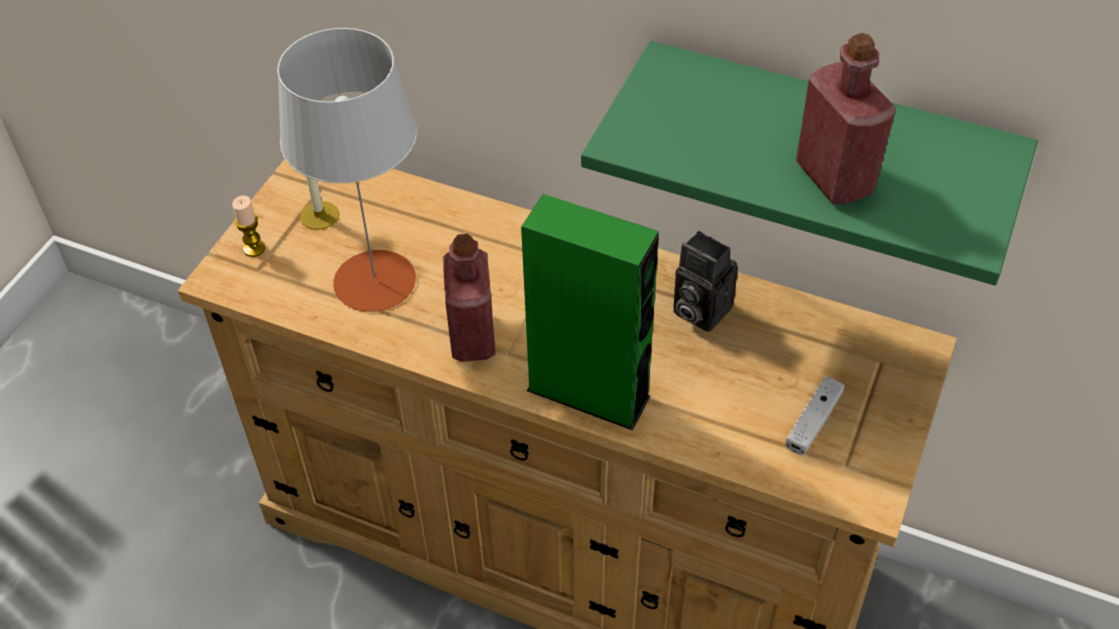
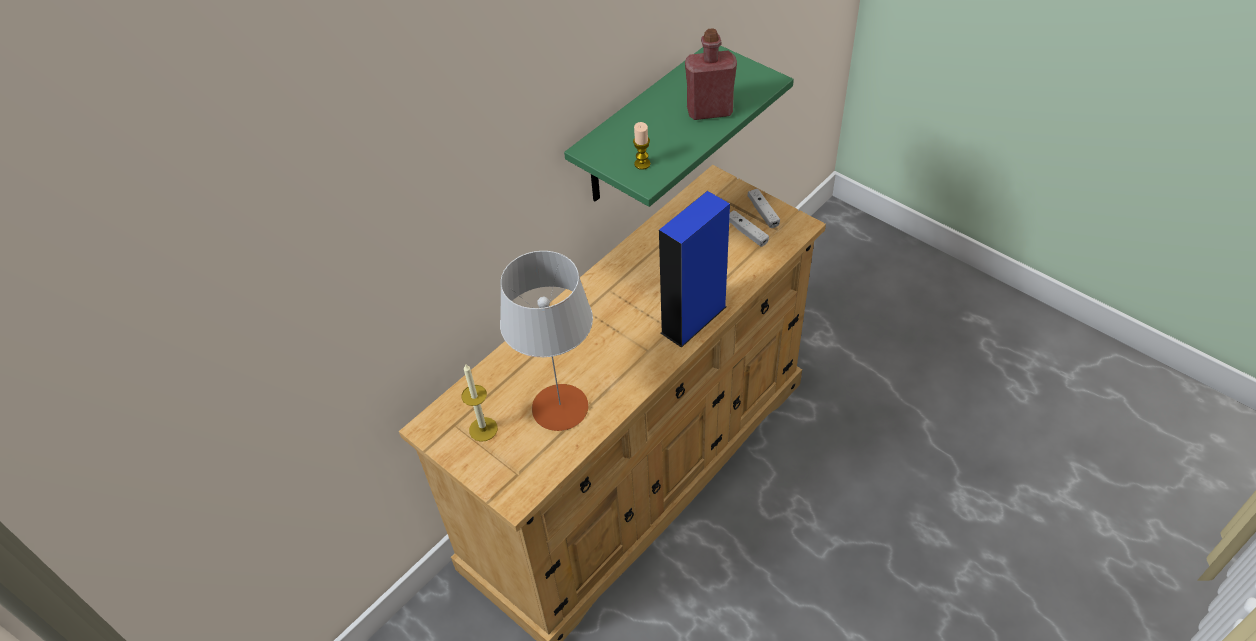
camera: 70 degrees left, 0 degrees up
(254, 248) = (496, 473): candle -> candle (642, 164)
(472, 337) = (629, 365): red bottle -> none
(588, 393) = (693, 319): green speaker -> blue speaker
(698, 310) = (652, 257): camera -> none
(875, 435) = (763, 212): none -> white game controller

